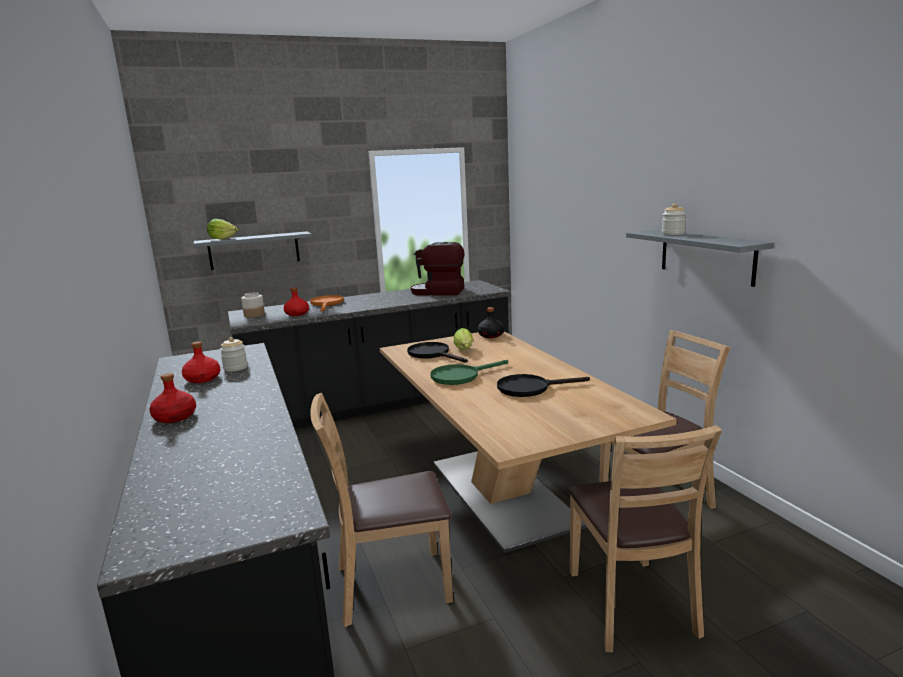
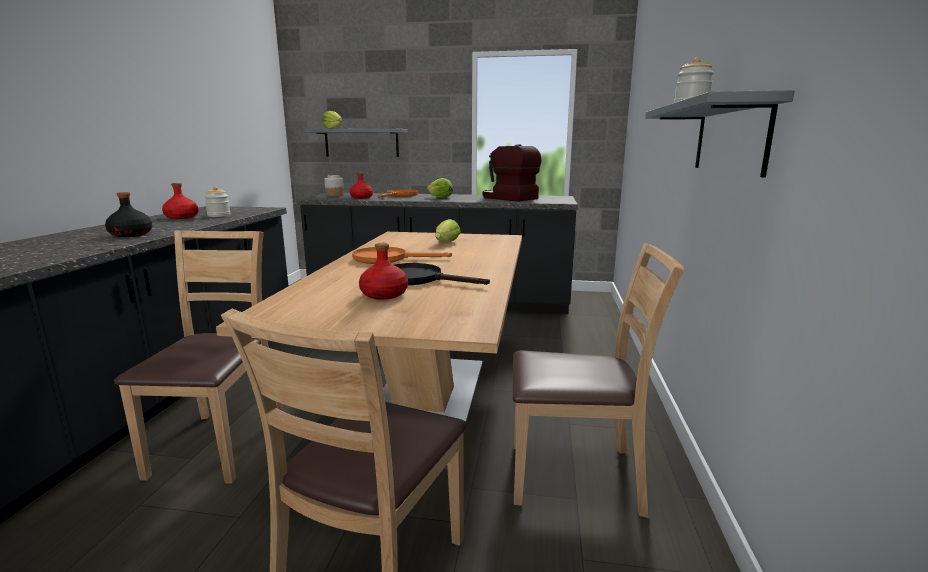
camera: 30 degrees right, 0 degrees up
(175, 417) = (92, 231): red bottle -> red bottle (384, 294)
(377, 301) = (440, 198): none -> lettuce
(391, 585) = (219, 444): brown chair -> brown chair turned 75 degrees clockwise
(433, 354) = (412, 241): black frying pan -> none
(460, 376) = (388, 259): green frying pan -> orange frying pan
(491, 335) = (499, 238): black bottle -> black bottle (130, 235)

